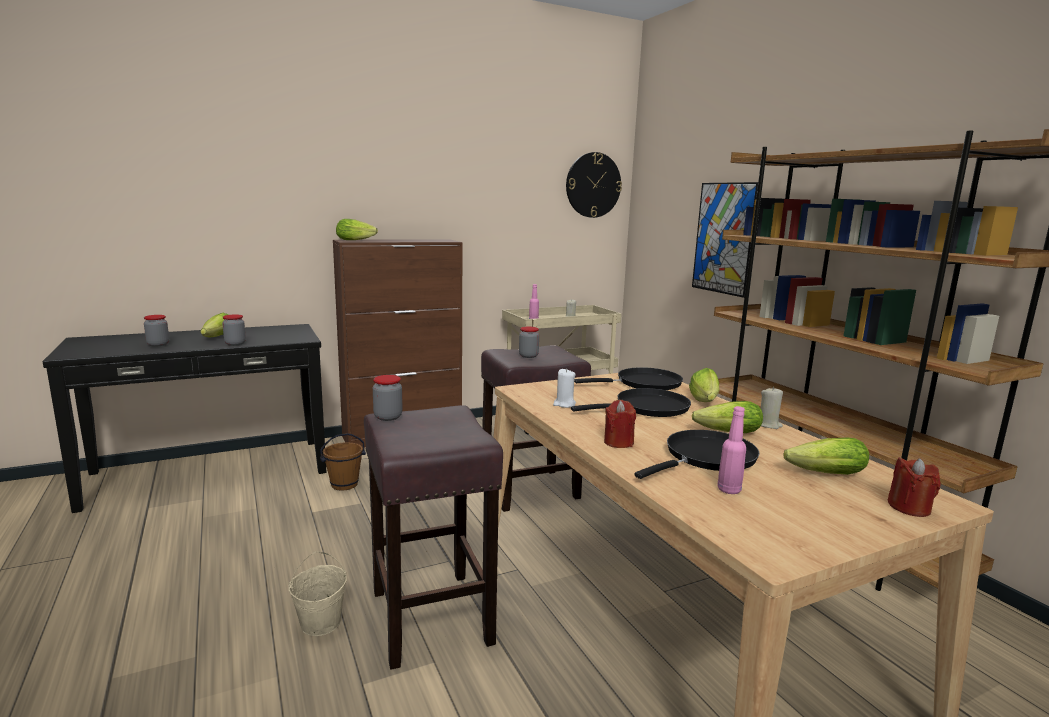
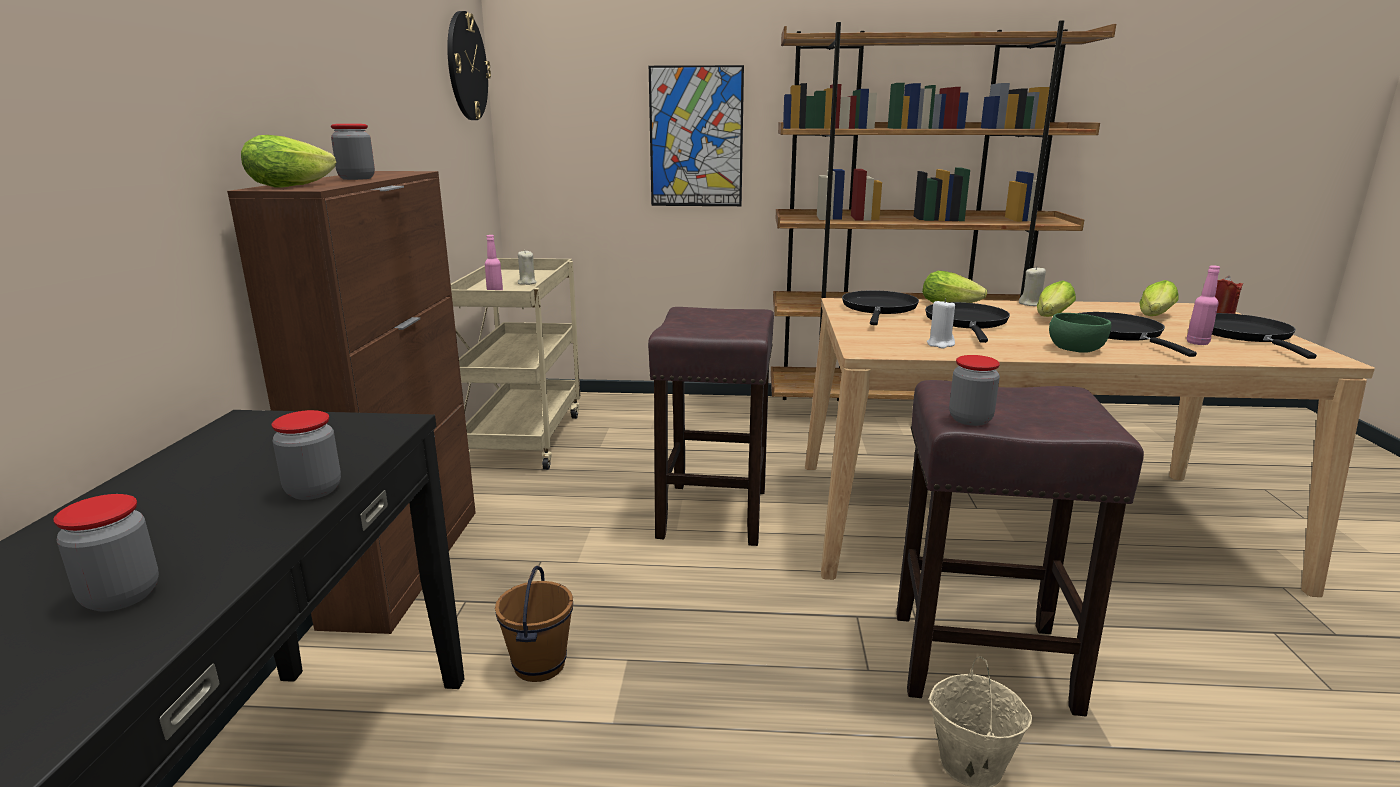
camera: 60 degrees left, 5 degrees up
(216, 337) = (190, 509): lettuce -> none
(528, 356) = (714, 324): jar -> jar (356, 178)
(618, 442) = (1076, 349): red candle -> green bowl
(817, 516) = (1245, 335): none -> black frying pan

